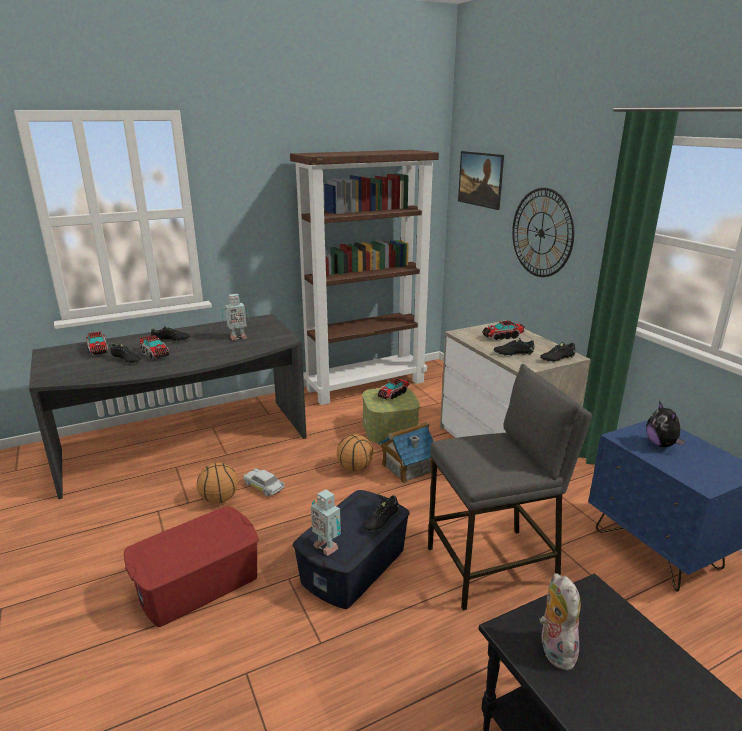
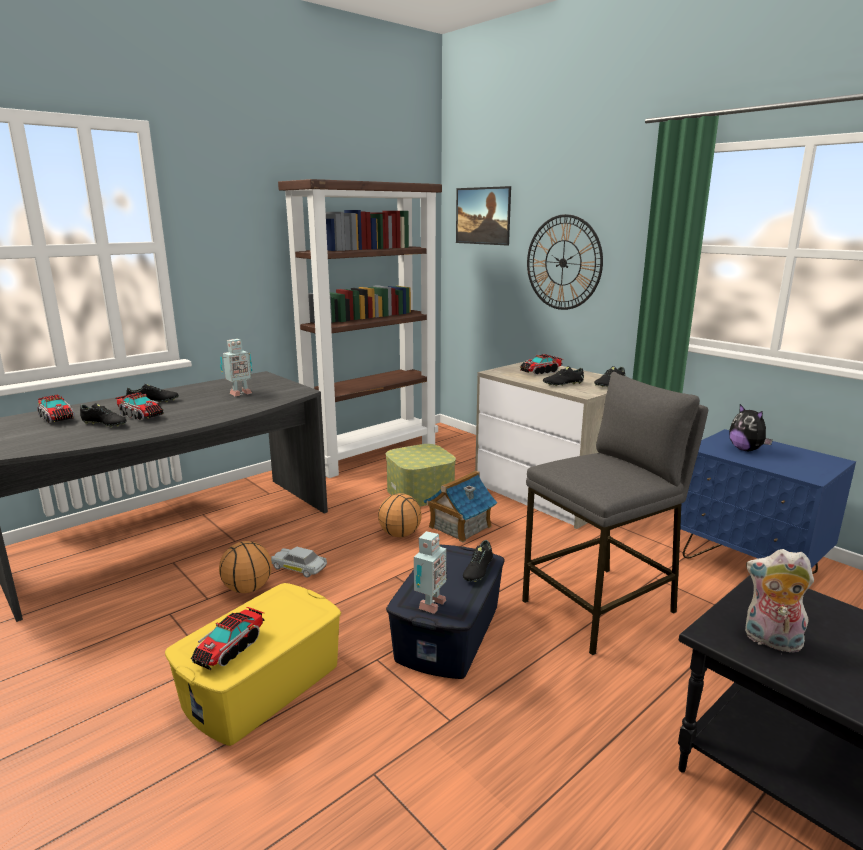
camera: 15 degrees left, 5 degrees down
(198, 584) = (263, 686): red storage box -> yellow storage box
(326, 546) = (429, 605): toy robot -> toy robot turned 90 degrees counterclockwise
(393, 394) = (421, 451): toy truck -> toy truck (230, 648)
(554, 649) = (770, 641): plush toy -> plush toy turned 45 degrees counterclockwise

